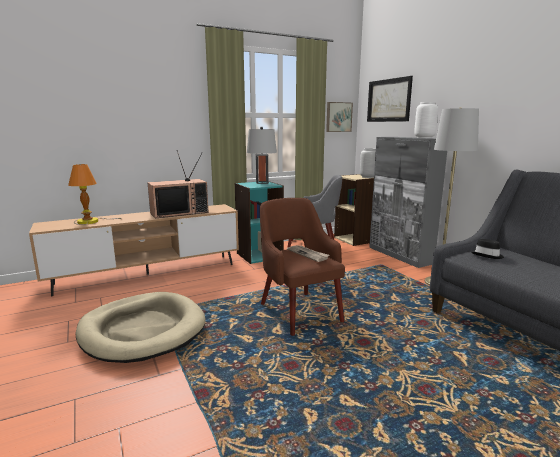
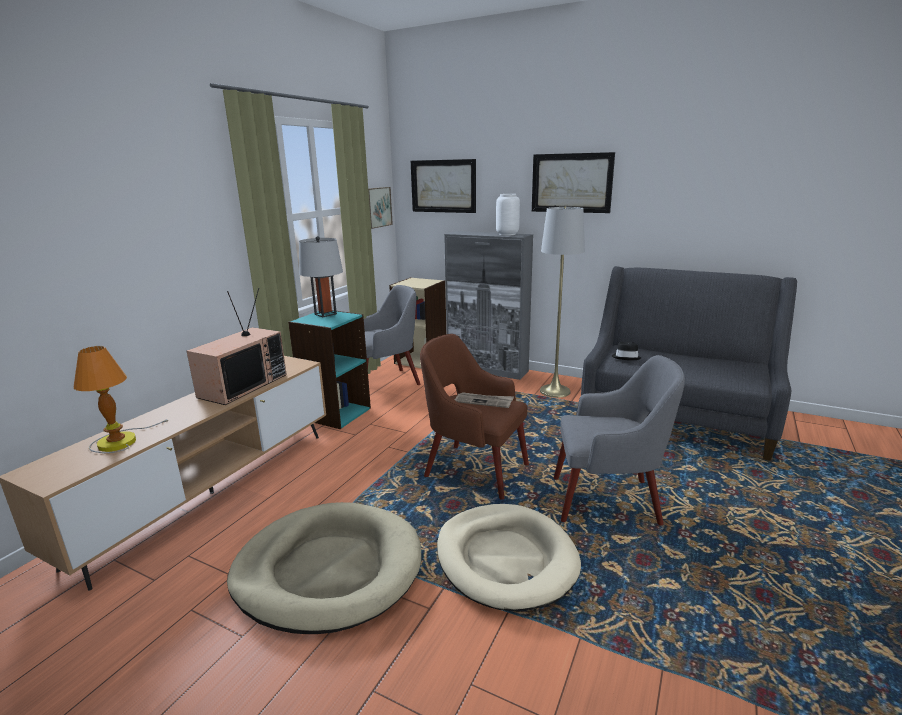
camera: 35 degrees left, 5 degrees up
(242, 371) = (505, 559): none -> beige dog bed
(368, 177) = (429, 282): grey vase -> none
(376, 371) = (609, 501): none -> grey armchair
(486, 89) = (571, 183): none -> picture

